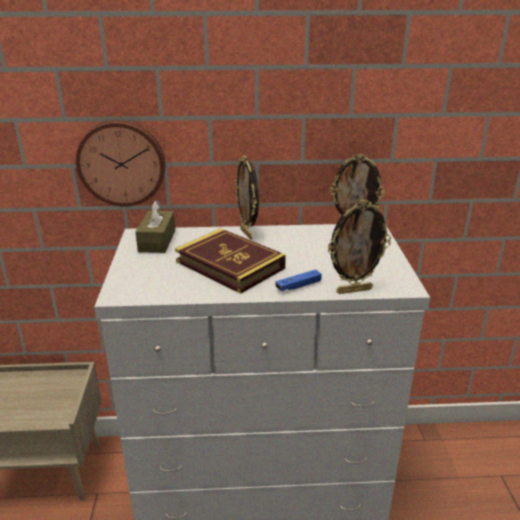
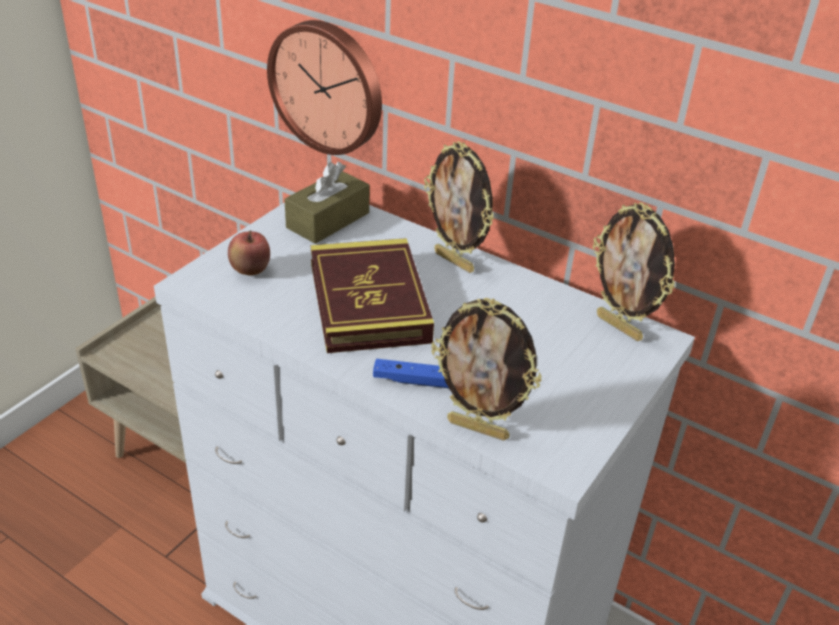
camera: 35 degrees right, 10 degrees up
(146, 277) = (250, 271): none -> apple
(247, 234) = (455, 261): picture frame -> picture frame turned 60 degrees counterclockwise

